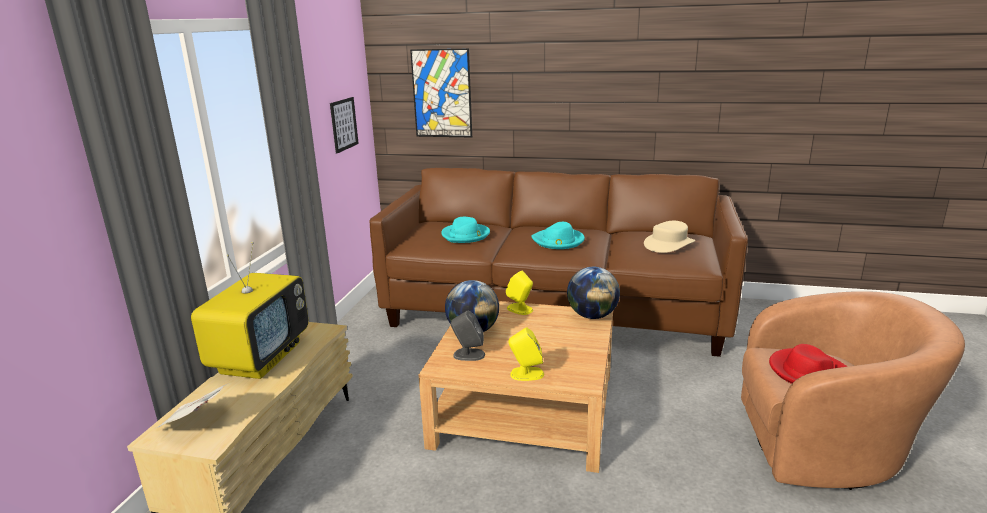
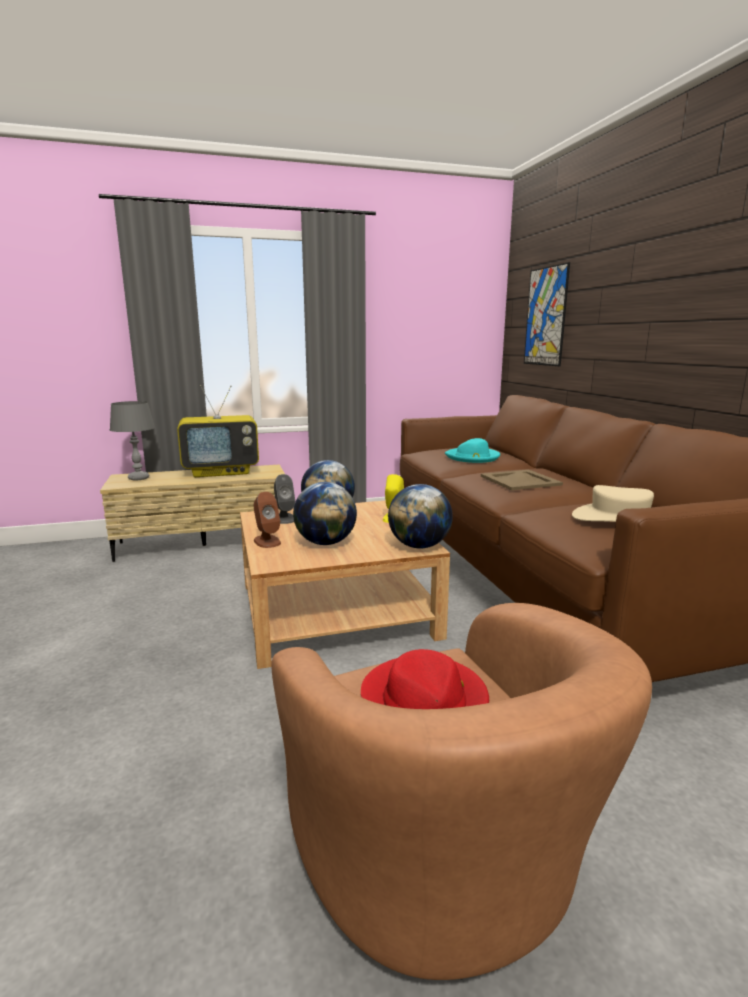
camera: 60 degrees right, 5 degrees down
(196, 421) = (138, 478): newspaper -> grey table lamp
(344, 124) = (445, 340): picture -> none
(526, 374) = (267, 541): yellow speaker -> brown speaker
(554, 349) = (325, 543): none -> globe
(558, 241) = (520, 481): turquoise hat -> beige tray

